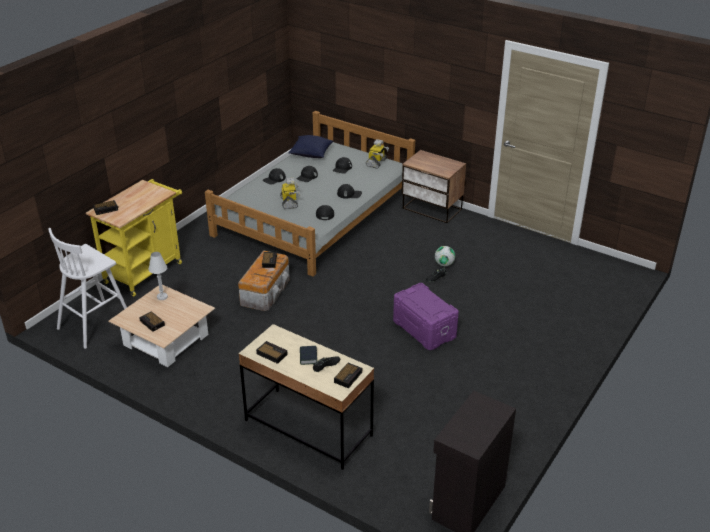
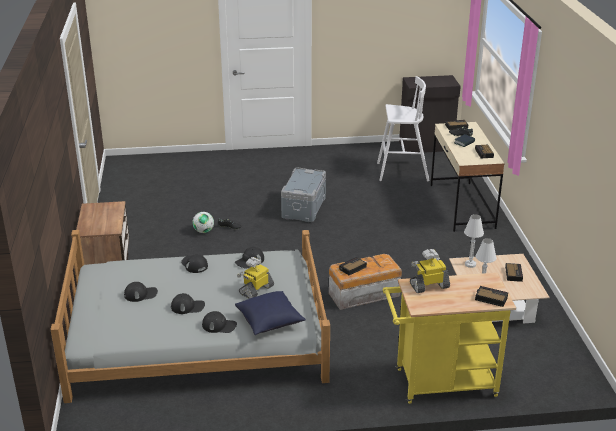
camera: 130 degrees left, 5 degrees down
(96, 324) = (543, 357): white stool -> white stool (401, 172)
(193, 311) = (470, 264): none -> white table lamp
(311, 154) = (126, 333): blue pillow -> blue pillow (270, 321)
(376, 163) = (103, 279): toy robot -> toy robot (429, 286)
(423, 329) = (304, 208): purple storage box -> grey storage box

